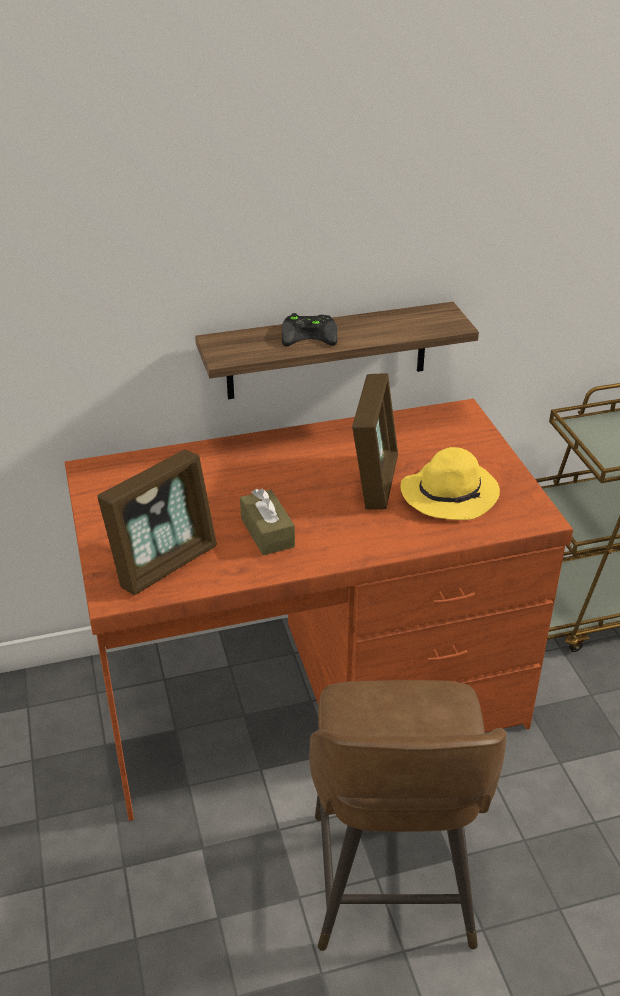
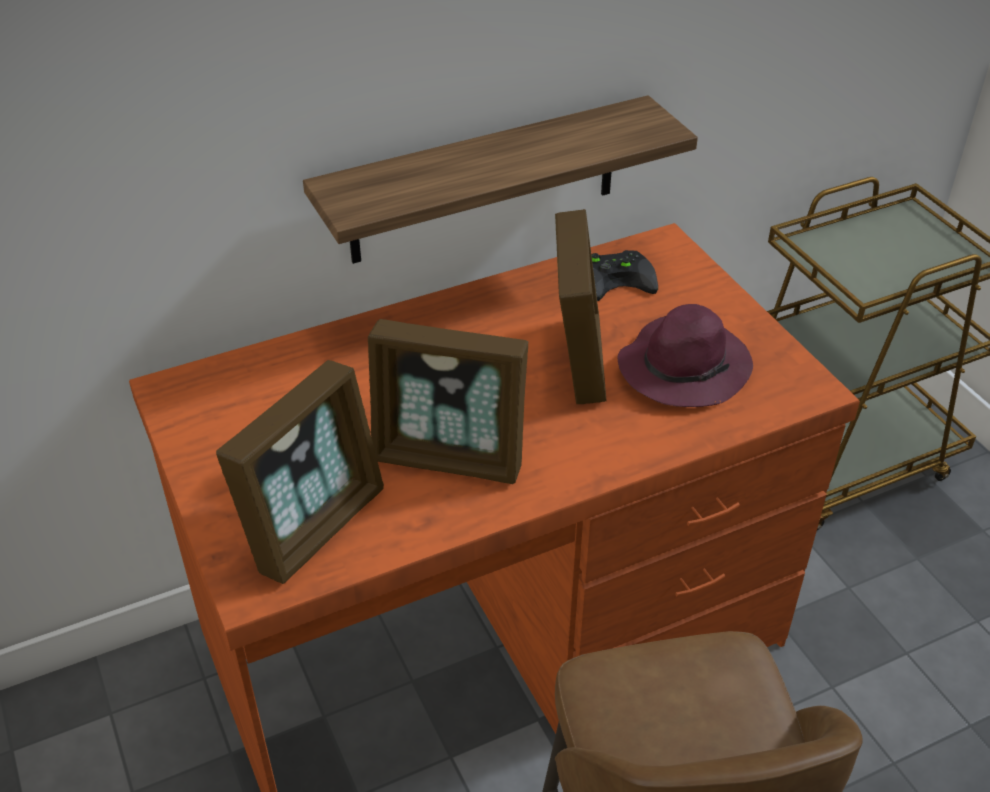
camera: 10 degrees left, 5 degrees up
(267, 532) = (450, 457): brown tissue box -> picture frame
(310, 334) = (468, 162): black game controller -> black game controller (618, 278)
(450, 493) = (684, 367): yellow hat -> purple hat

